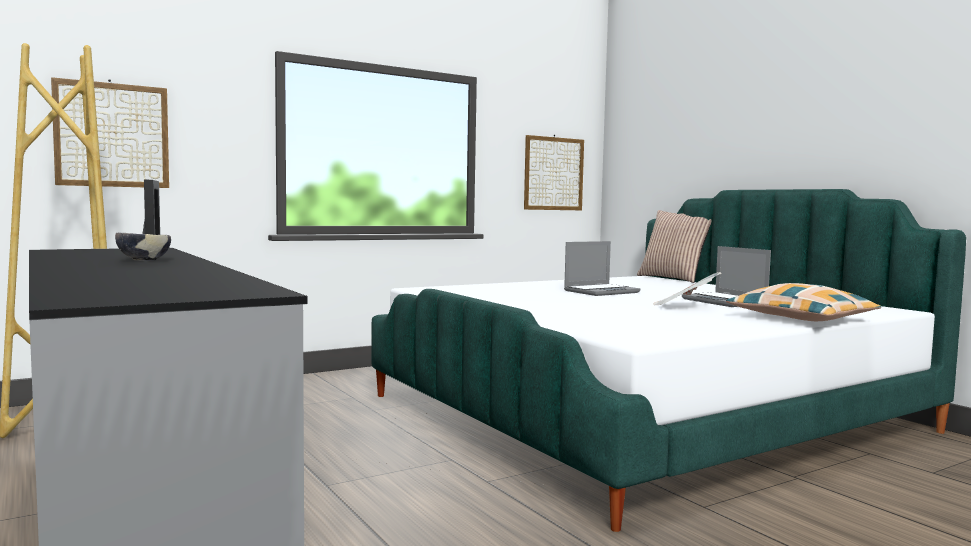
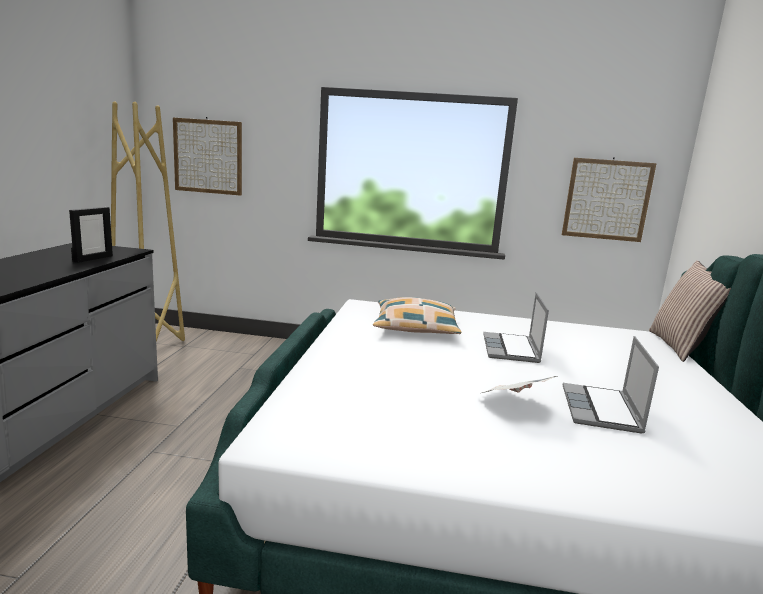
camera: 40 degrees right, 10 degrees up
(143, 261) = (34, 270): bowl -> none
(601, 291) = (511, 349): laptop -> laptop turned 90 degrees clockwise
(801, 319) = (592, 482): pillow -> pillow (415, 327)

